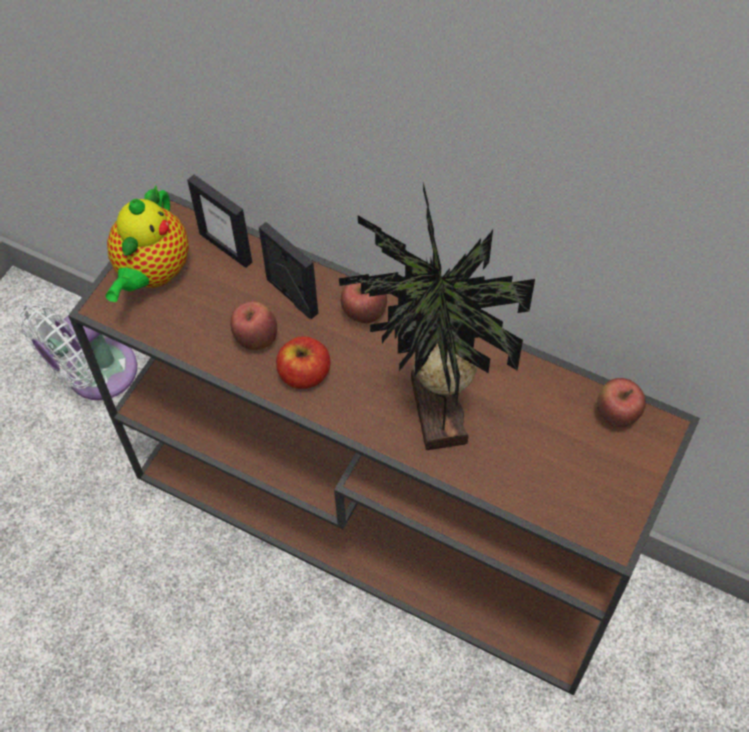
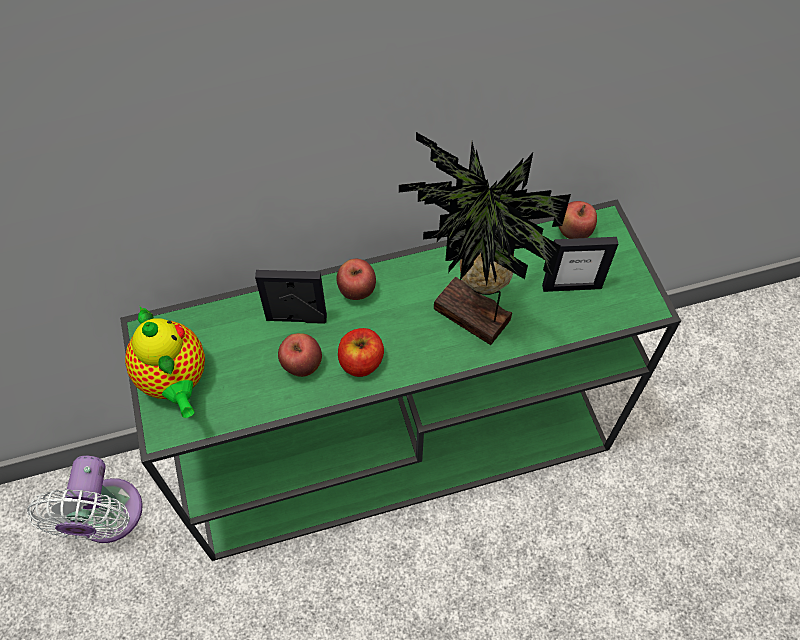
camera: 45 degrees left, 0 degrees up
(226, 247) = (213, 321): picture frame -> picture frame (571, 286)
(383, 521) = (403, 446): brown console table -> green console table

